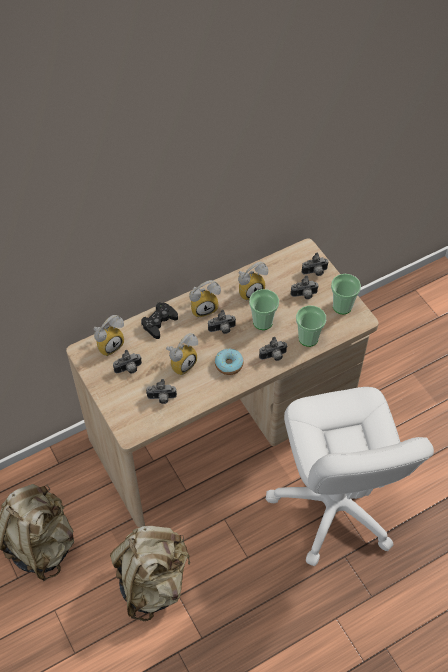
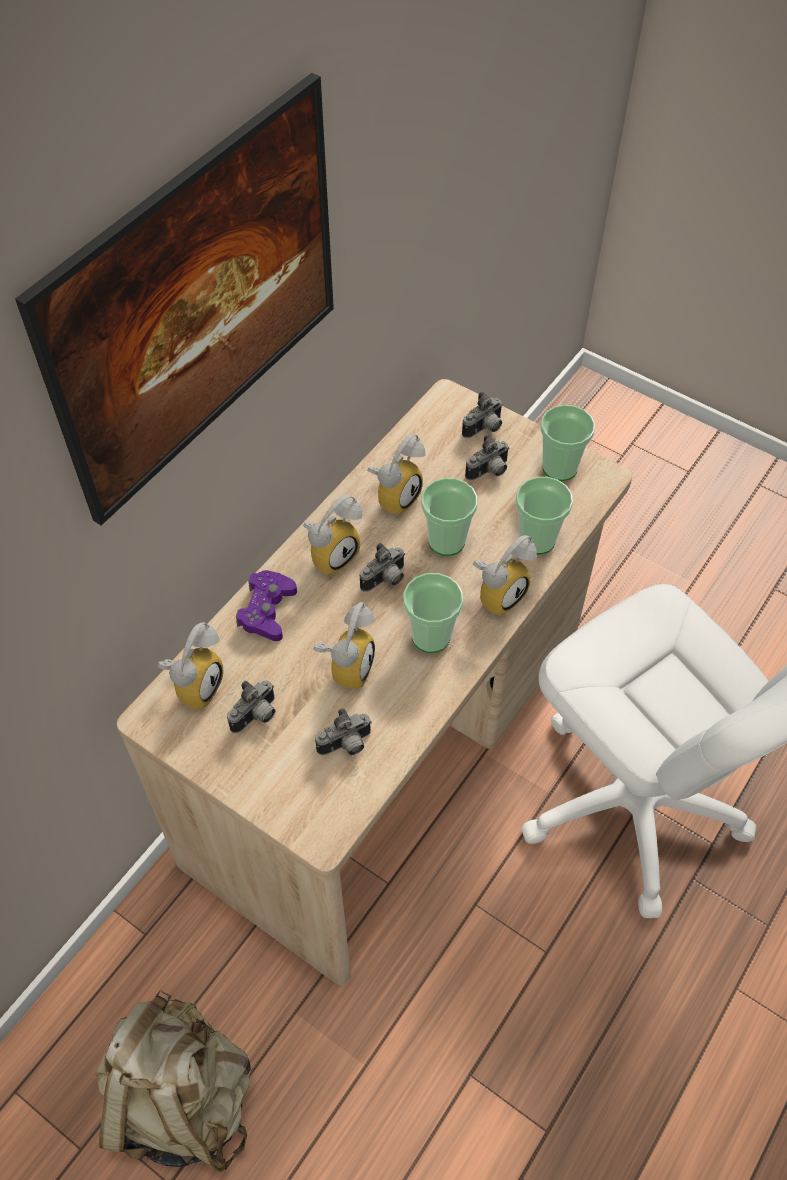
camera: 25 degrees left, 0 degrees up
(152, 195) = (209, 356): none -> picture
(153, 581) = (414, 1071): beige backpack -> none
(159, 323) = (267, 610): black game controller -> purple game controller
(229, 364) = (431, 636): donut -> cup
(273, 356) = (498, 592): camera -> alarm clock

